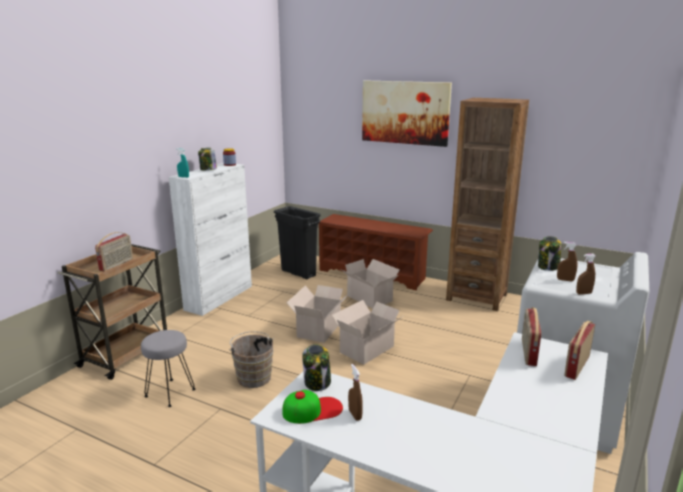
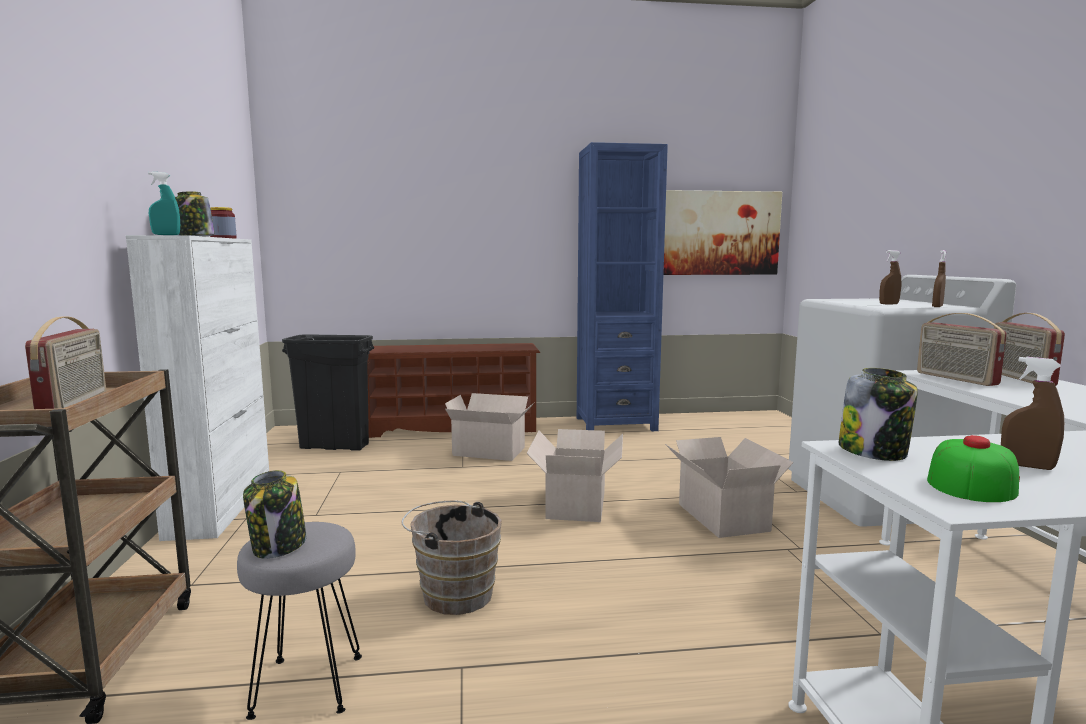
camera: 35 degrees left, 10 degrees down
(320, 329) = (471, 500): cardboard box -> cardboard box (722, 516)
(405, 112) = (479, 178): picture -> picture (718, 233)
(476, 297) = (615, 424): brown bookcase -> blue bookcase
(548, 267) = (841, 301): jar -> jar (279, 546)

